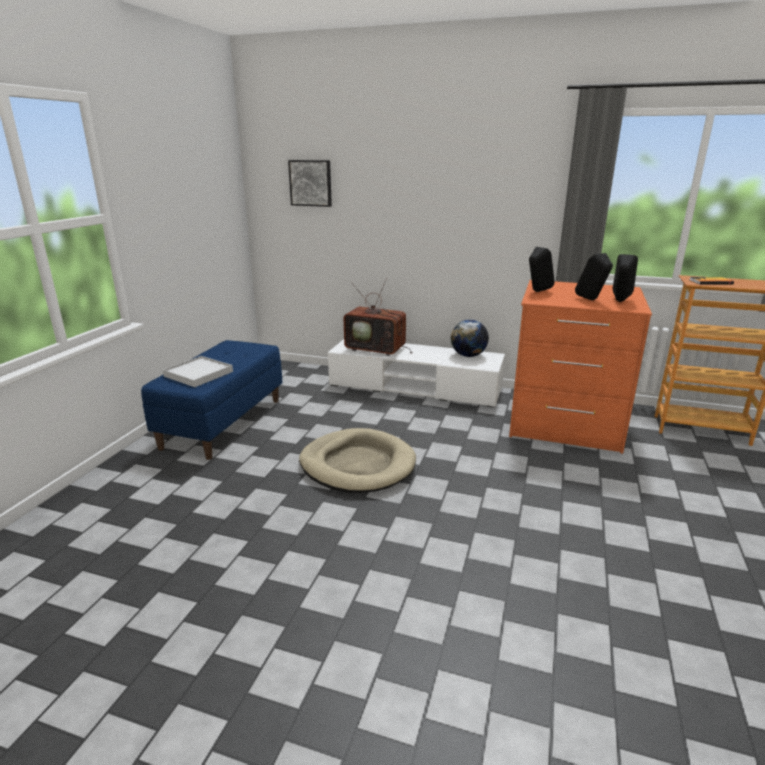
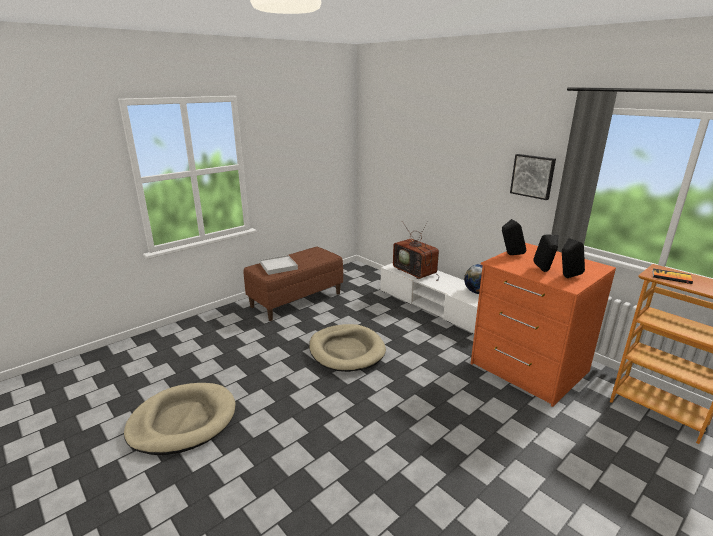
camera: 30 degrees right, 0 degrees up
(205, 644) = (183, 421): none -> beige dog bed
(223, 423) = (296, 300): blue bench -> brown bench
(311, 183) = (393, 146): picture -> picture (533, 176)

